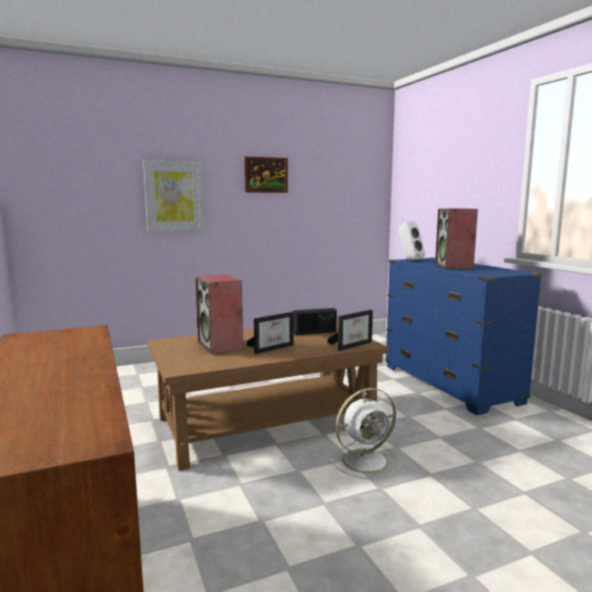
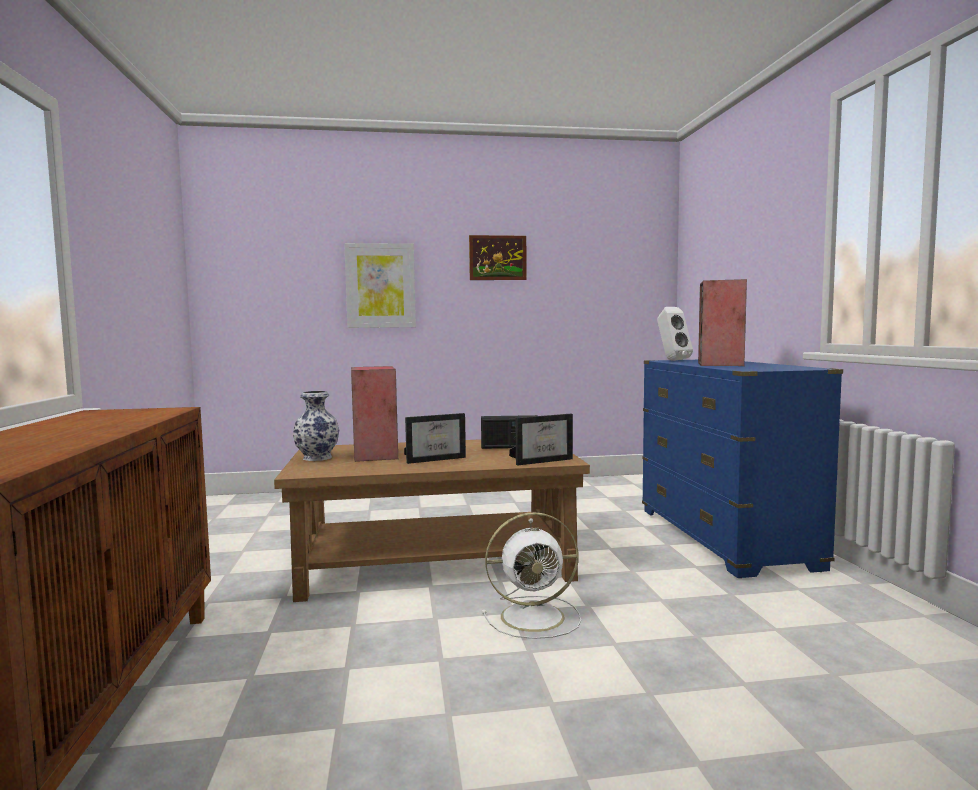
camera: 15 degrees right, 5 degrees down
(176, 352) = (318, 457): none -> vase

